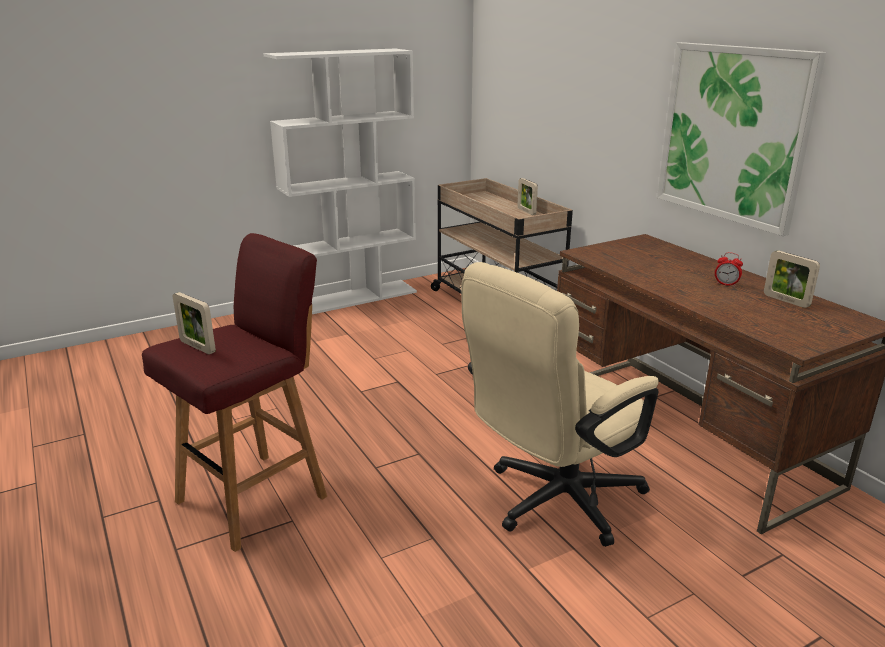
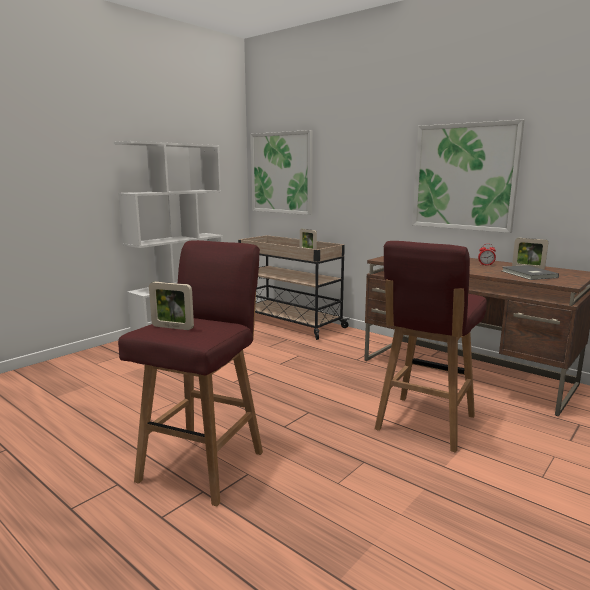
camera: 20 degrees left, 10 degrees down
(509, 89) = (281, 173): none -> picture
(553, 502) = (424, 423): beige office chair -> red stool
(764, 316) = (528, 274): none -> grey book

